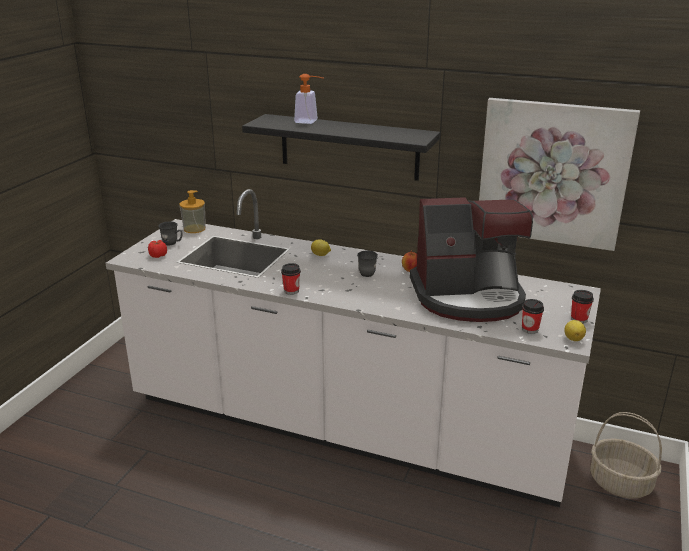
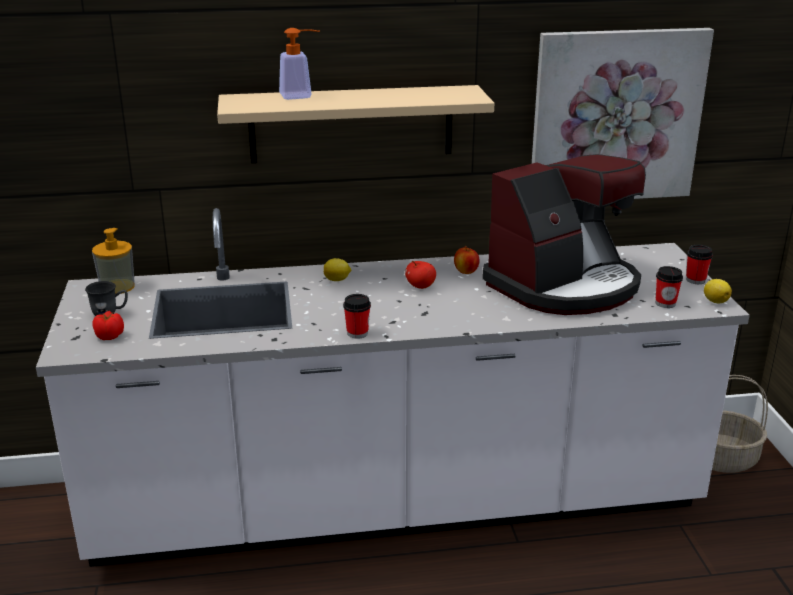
camera: 30 degrees left, 0 degrees up
(349, 147) = (351, 124): black shelf -> beige shelf
(368, 272) = (420, 286): grey mug -> apple

